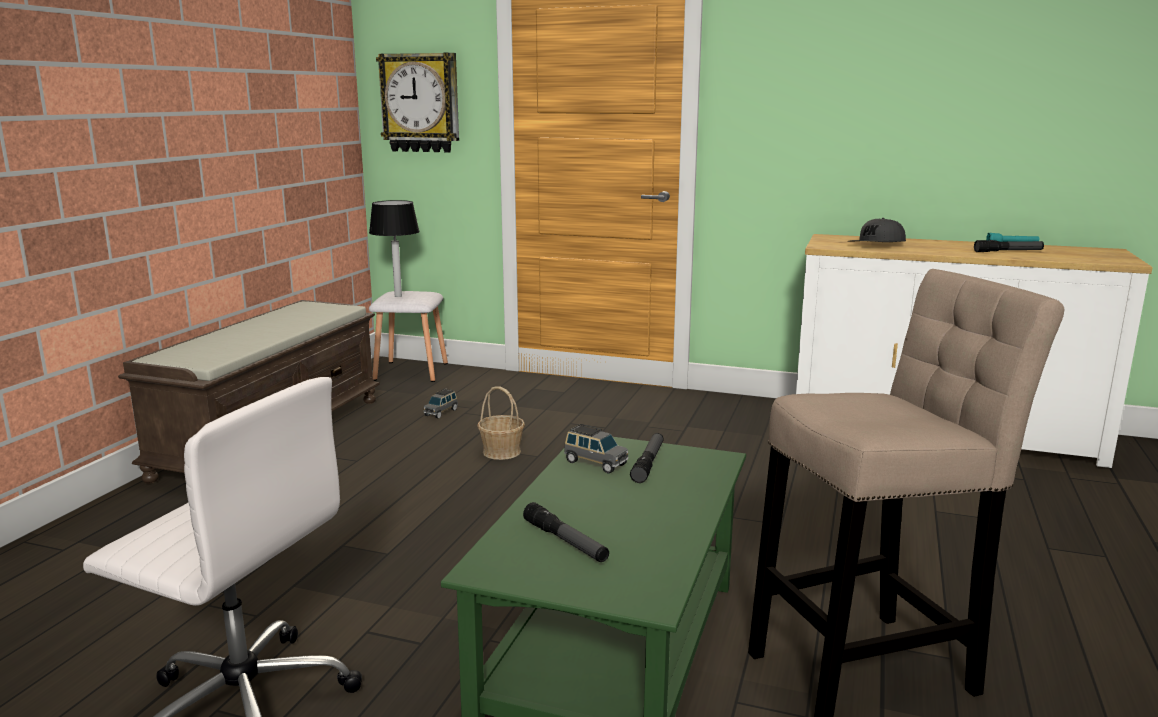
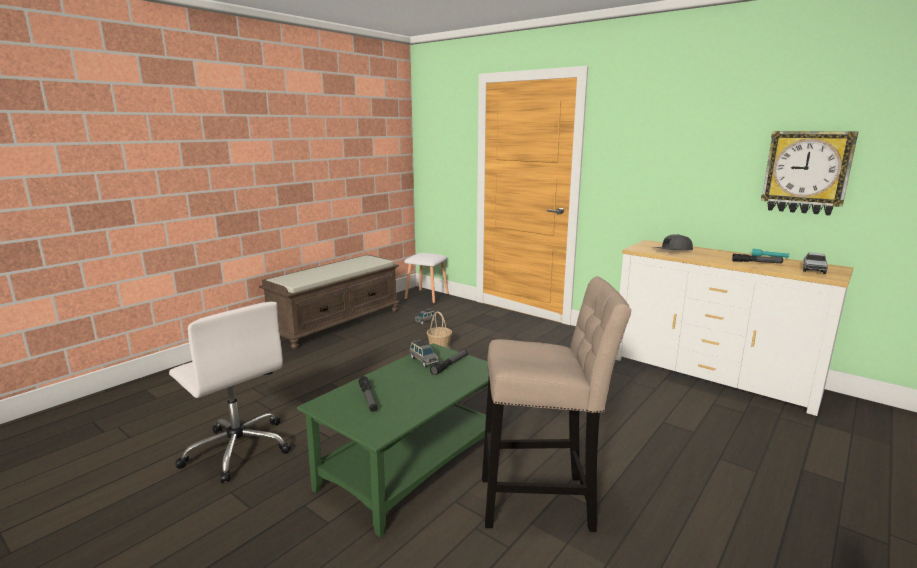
camera: 20 degrees right, 0 degrees up
(398, 296) = (421, 255): table lamp -> none
(420, 103) = (441, 152): wall clock -> wall clock (806, 172)
(1086, 254) = (813, 269): none -> toy truck

